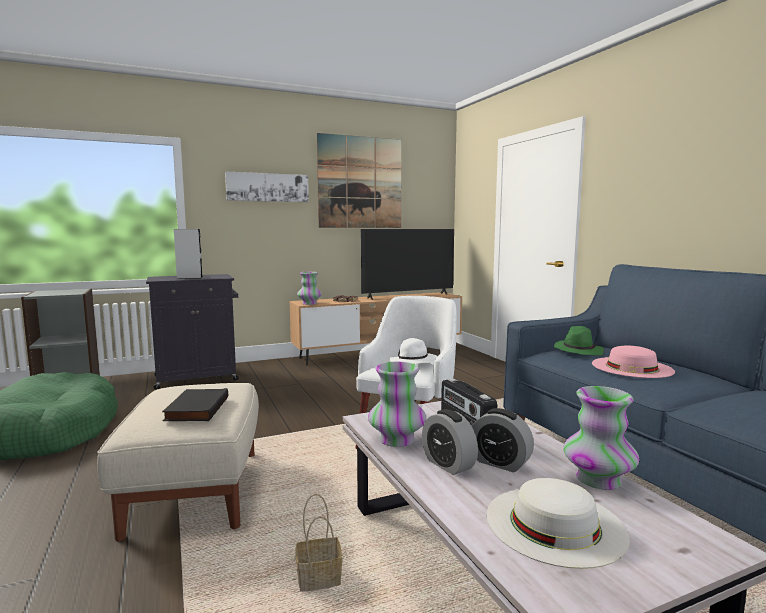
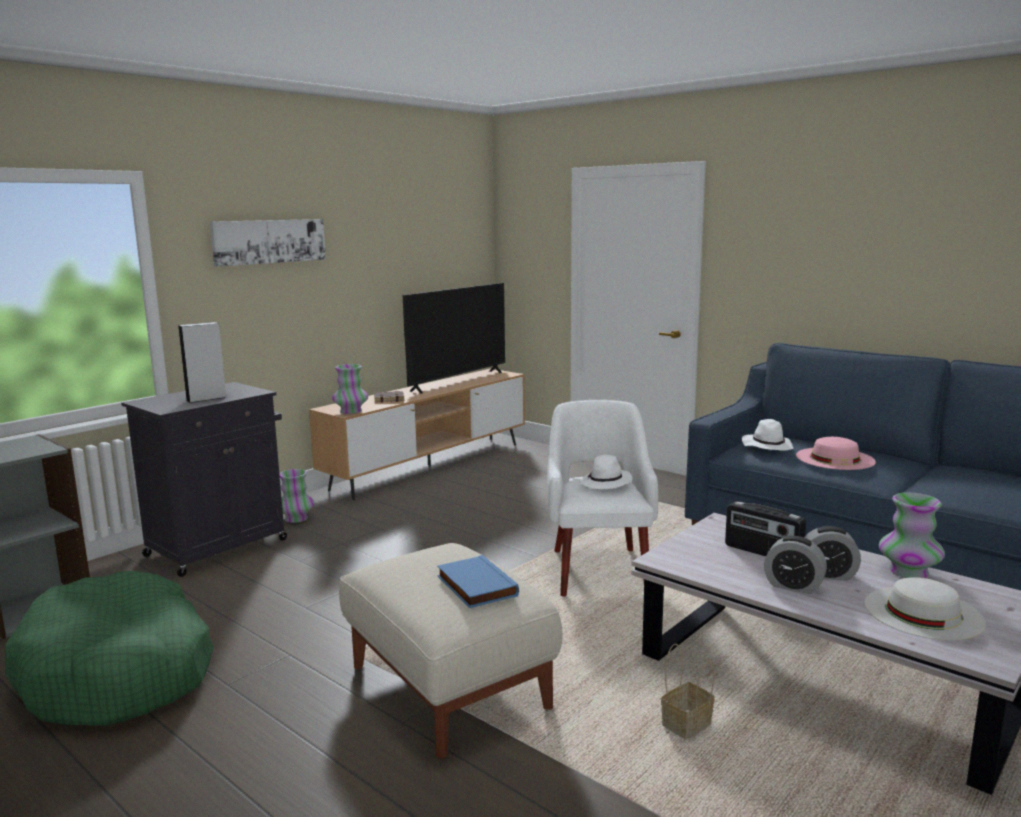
camera: 25 degrees left, 5 degrees up
(196, 409) = (474, 586): black book -> blue book
(360, 182) = (386, 225): picture -> none
(396, 440) = (719, 574): vase -> vase (296, 519)
(577, 351) = (767, 446): green hat -> white hat

